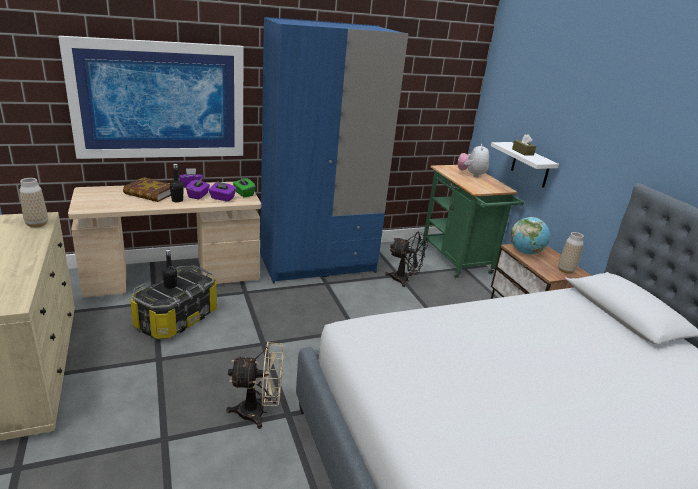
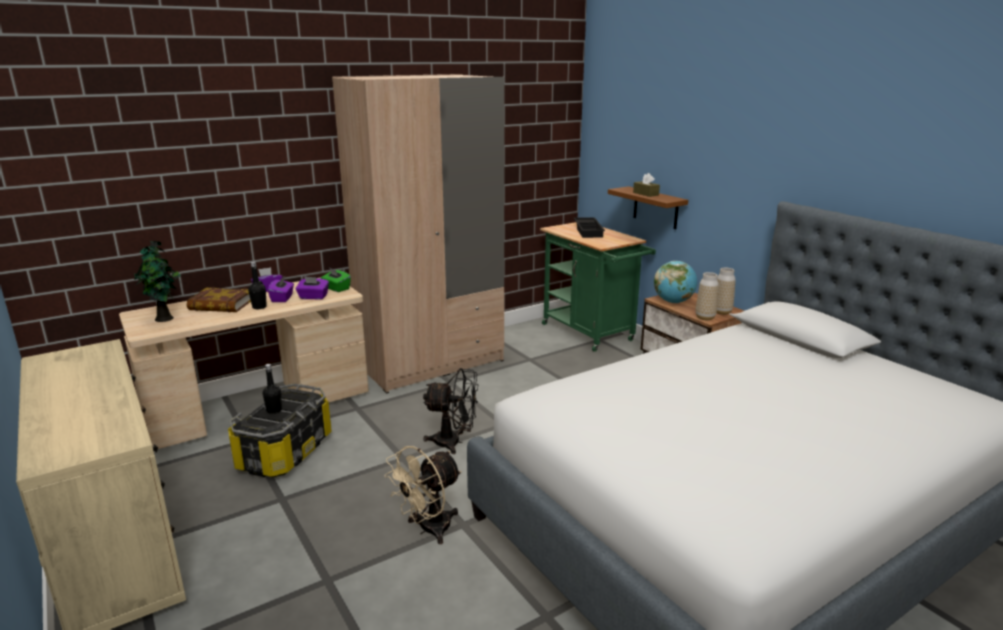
camera: 10 degrees left, 5 degrees down
(37, 224) = (101, 356): vase -> vase (705, 317)
(104, 198) = (165, 319): none -> potted plant
(160, 100) = (217, 190): picture -> none
(258, 412) = (428, 530): beige fan -> beige fan turned 150 degrees clockwise
(317, 263) = (431, 363): blue wardrobe -> beige wardrobe
(405, 280) = (539, 363): black fan -> black fan (454, 442)
(471, 175) = (589, 231): plush toy -> black tray
(530, 165) = (655, 208): white shelf -> brown shelf

